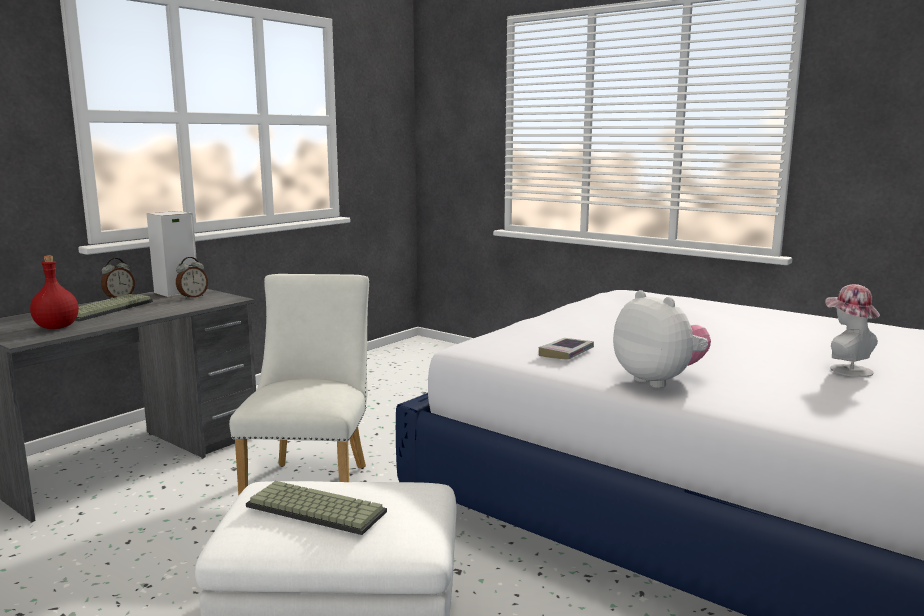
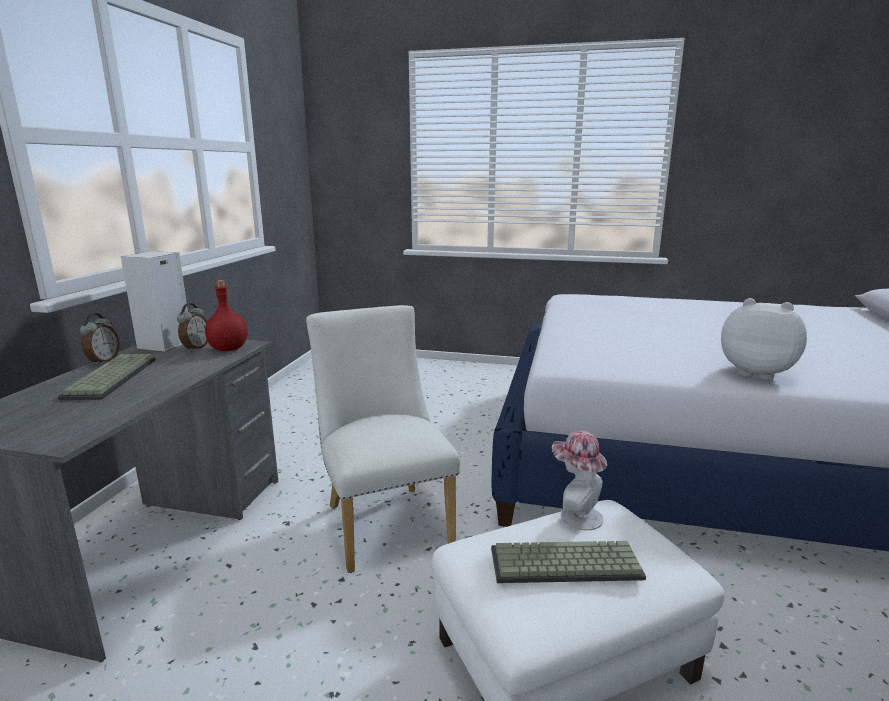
camera: 25 degrees left, 5 degrees up
(57, 327) = (84, 413): red bottle -> red bottle (229, 349)
(566, 353) = (647, 358): book -> none
(845, 369) = (834, 342): hat -> hat (575, 516)

